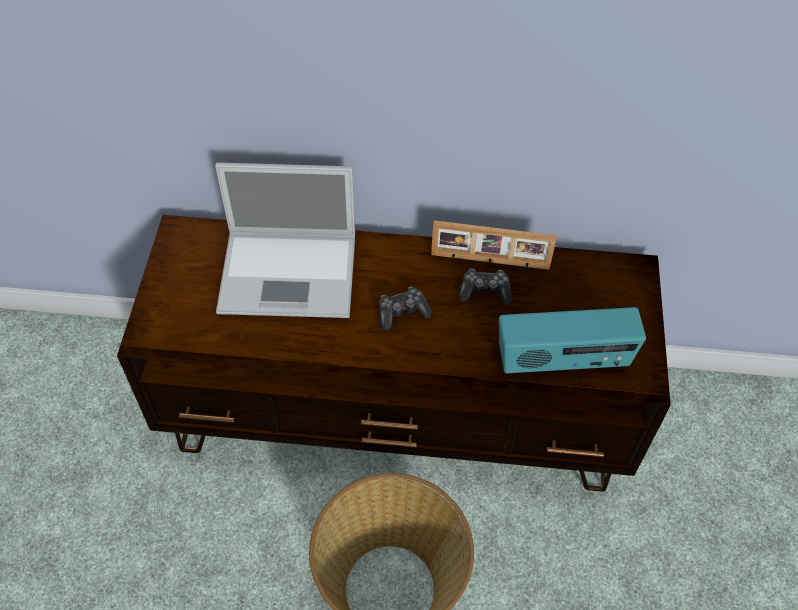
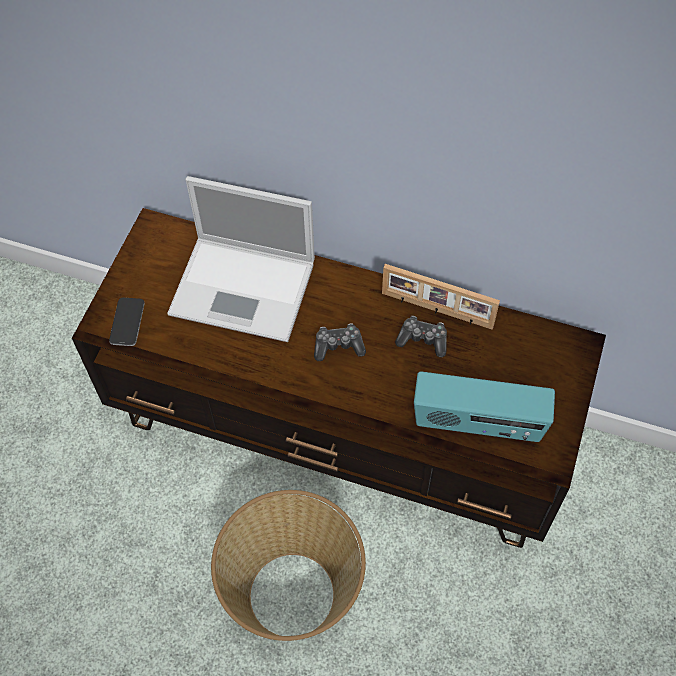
camera: 15 degrees right, 5 degrees up
(174, 329) = (127, 322): none -> phone

